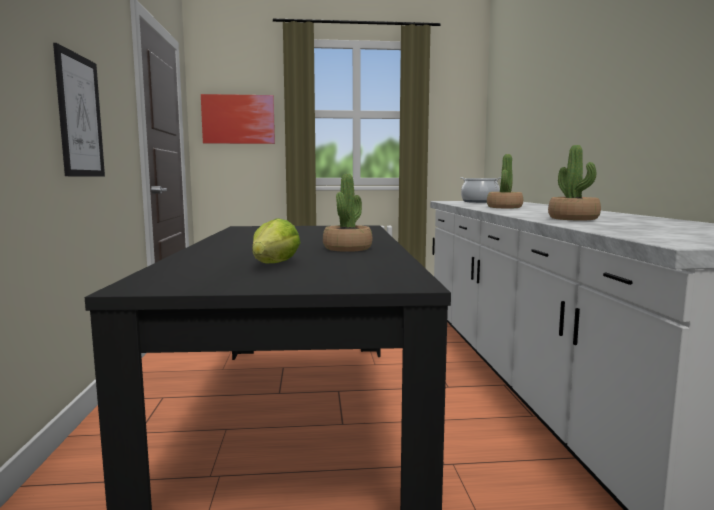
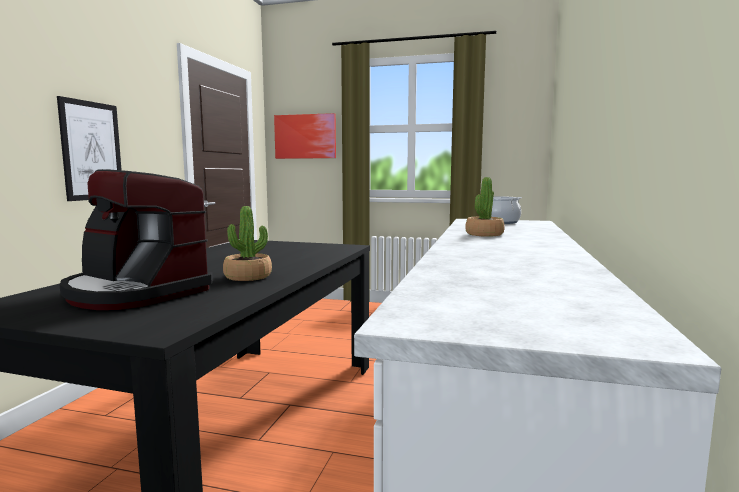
camera: 20 degrees right, 0 degrees up
(275, 264) = (135, 292): lettuce -> coffee machine
(573, 218) = (474, 261): potted plant -> none

